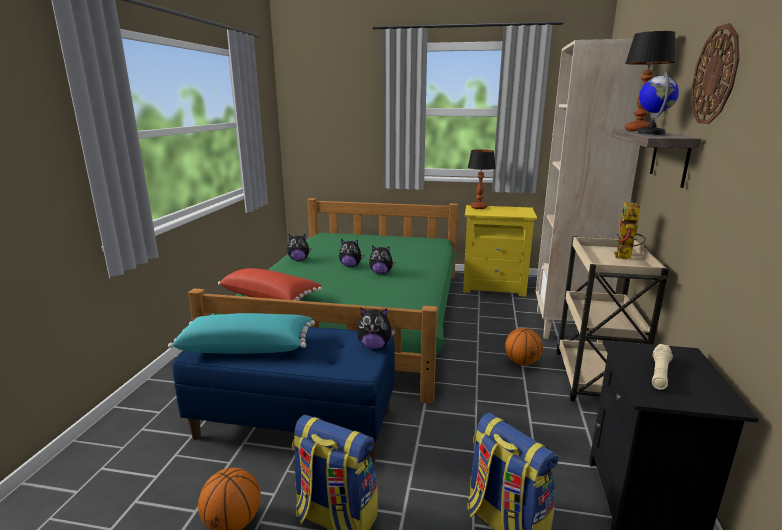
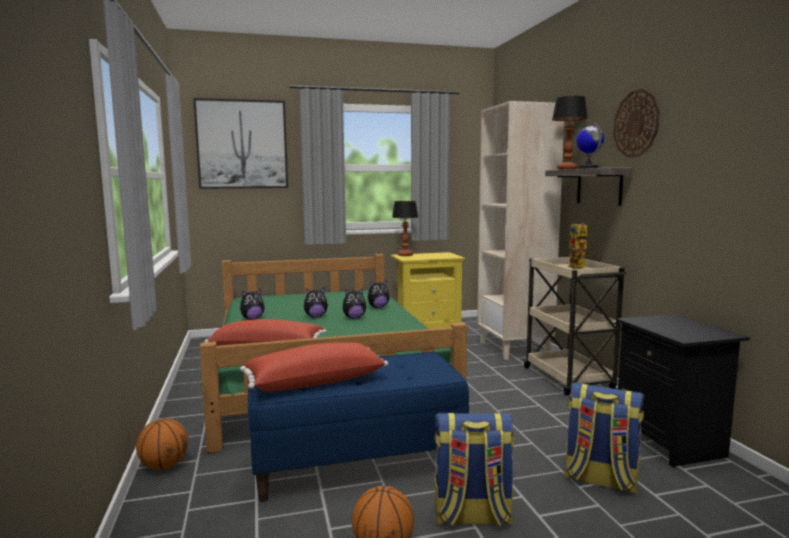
camera: 25 degrees left, 10 degrees down
(247, 347) = (315, 381): turquoise pillow -> red pillow
(331, 88) = (242, 144): none -> picture
(374, 346) = (433, 361): plush toy -> plush toy (378, 307)
(522, 362) = (505, 378): basketball -> basketball (164, 466)
(659, 373) = (673, 327): beige flashlight -> none

